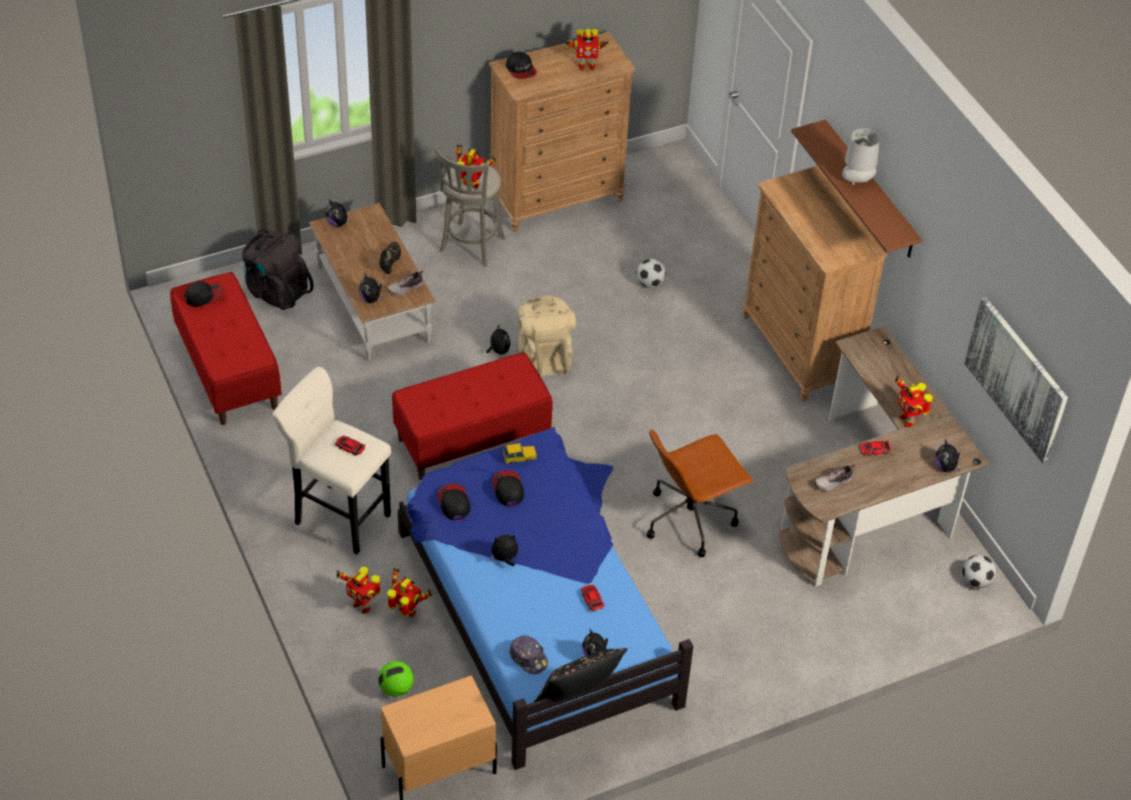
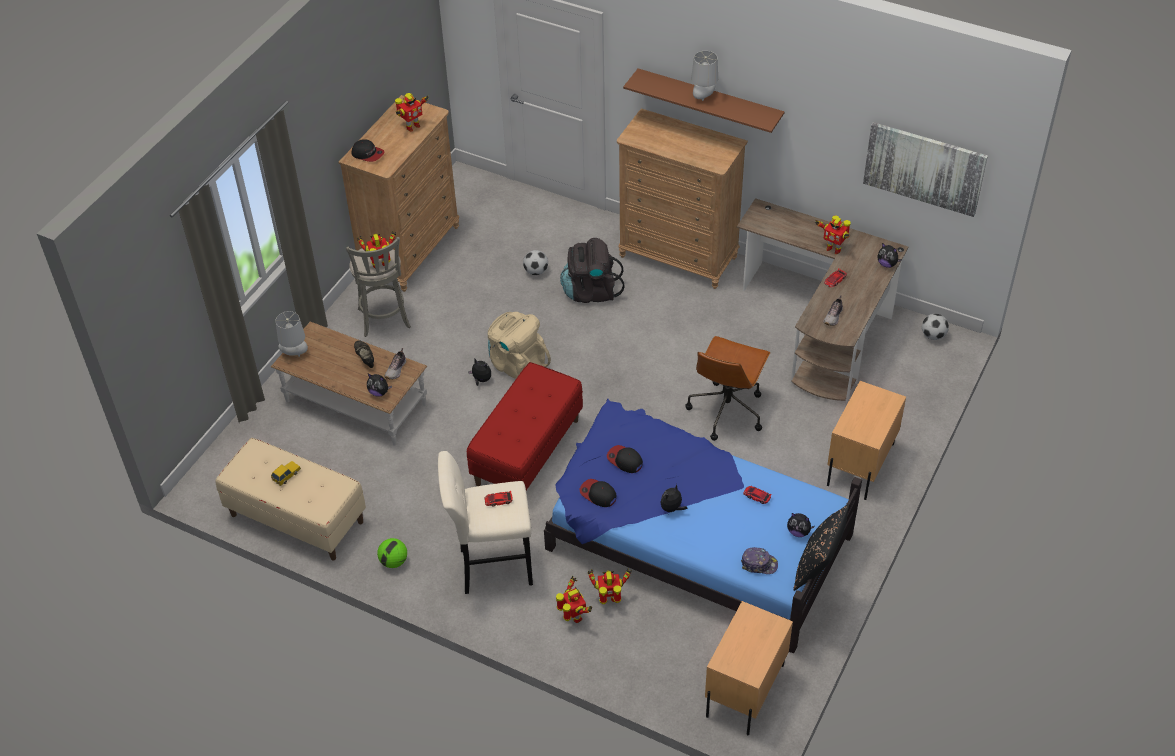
camera: 35 degrees left, 0 degrees up
(204, 296) = (249, 468): cap -> none
(228, 371) = (296, 518): red bench -> beige bench
(276, 290) = (271, 437): black backpack -> black backpack (591, 291)
(338, 223) = (295, 354): plush toy -> grey table lamp
(362, 605) = (574, 617): toy robot -> toy robot turned 120 degrees counterclockwise
(396, 688) = (658, 657): football -> football (393, 561)
(520, 457) = (608, 433): toy car -> toy car (286, 475)
(763, 651) = (860, 464): none -> beige nightstand

